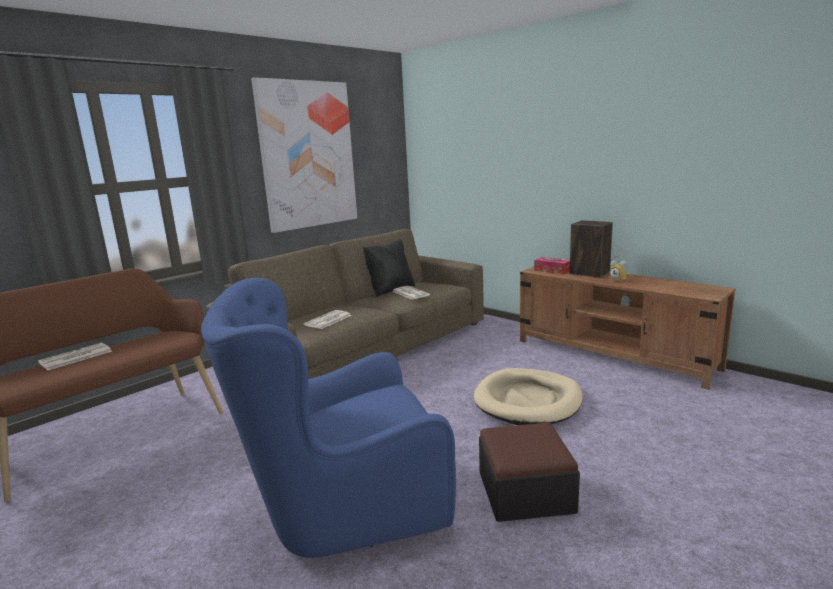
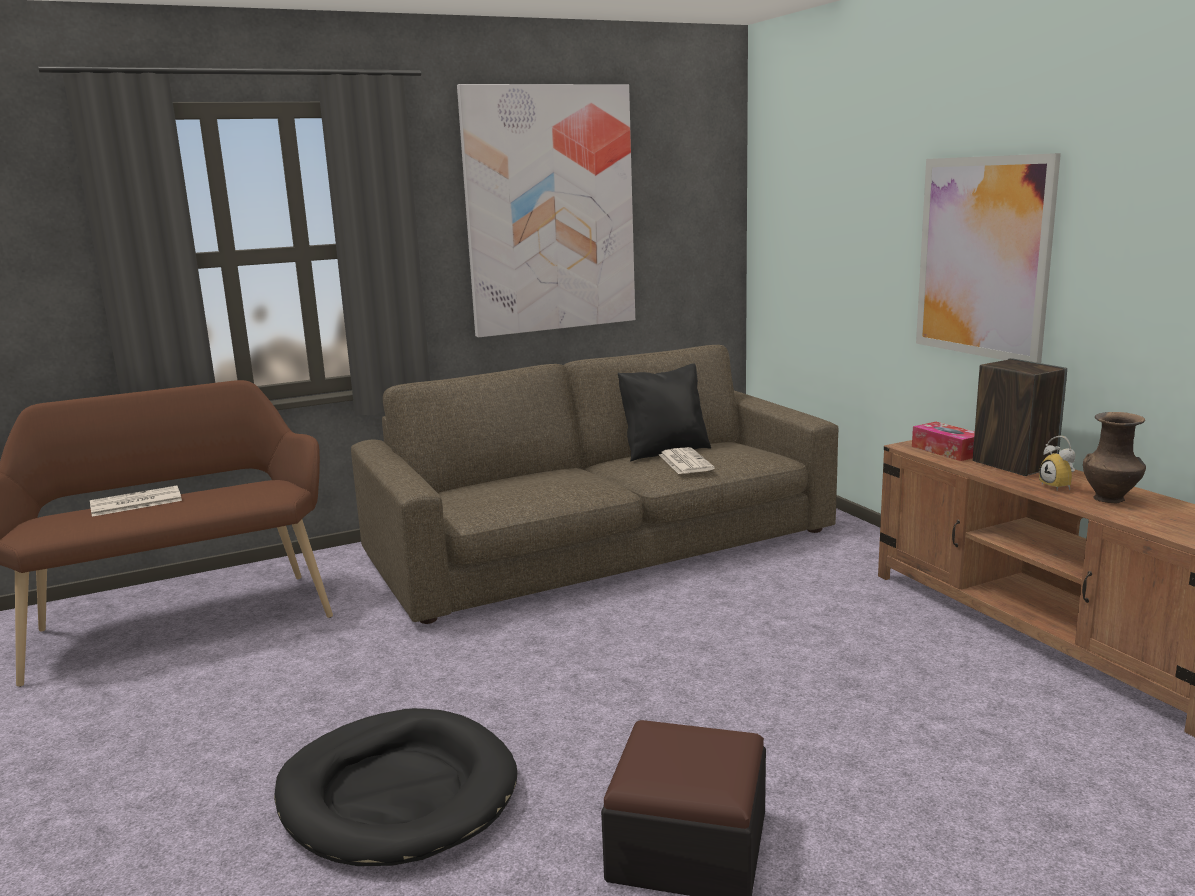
camera: 20 degrees right, 0 degrees up
(328, 320) = (516, 493): newspaper -> none
(341, 505) = (397, 793): blue armchair -> black dog bed
(528, 401) = (810, 689): beige dog bed -> none
(557, 171) = (983, 257): none -> picture
(646, 283) = (1110, 499): none -> brown vase

